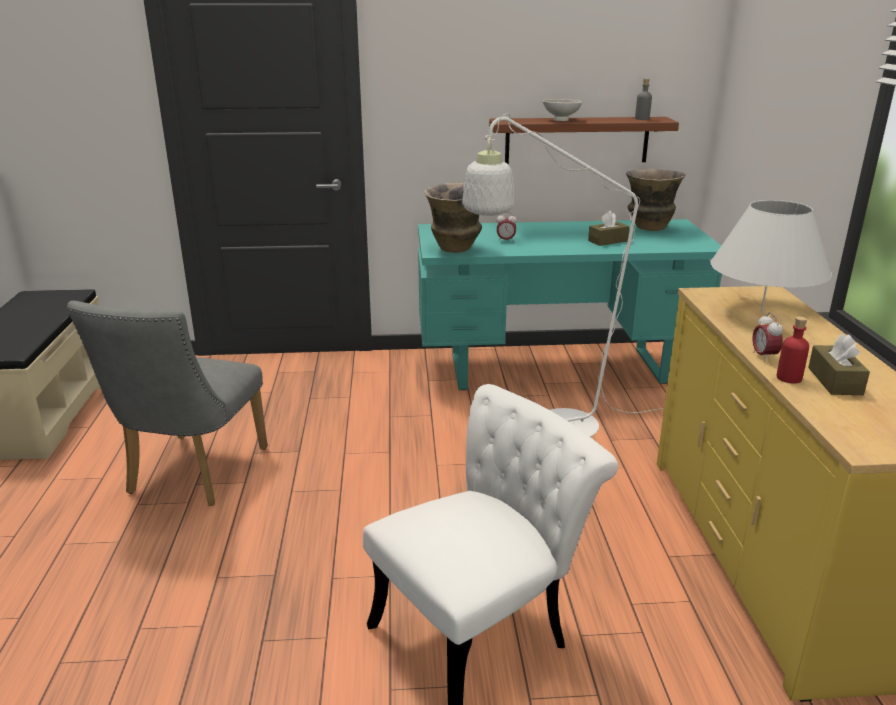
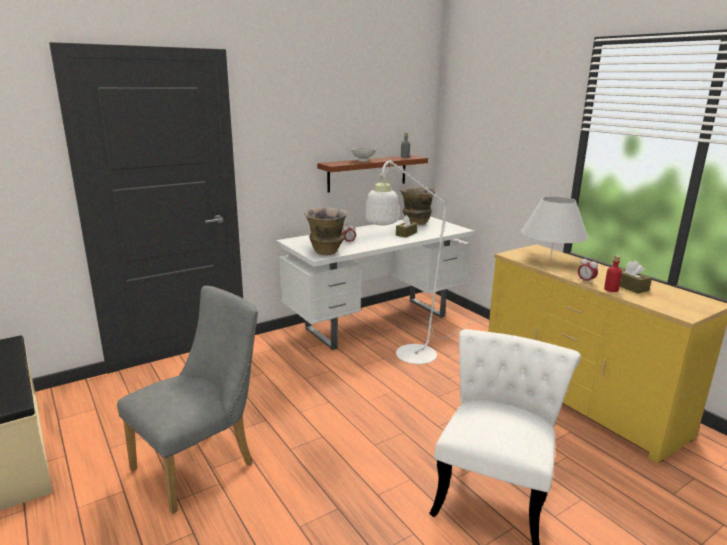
camera: 30 degrees left, 5 degrees down
(192, 476) = (201, 463): grey chair -> grey chair turned 120 degrees counterclockwise
(556, 368) = (376, 322): turquoise desk -> white desk

